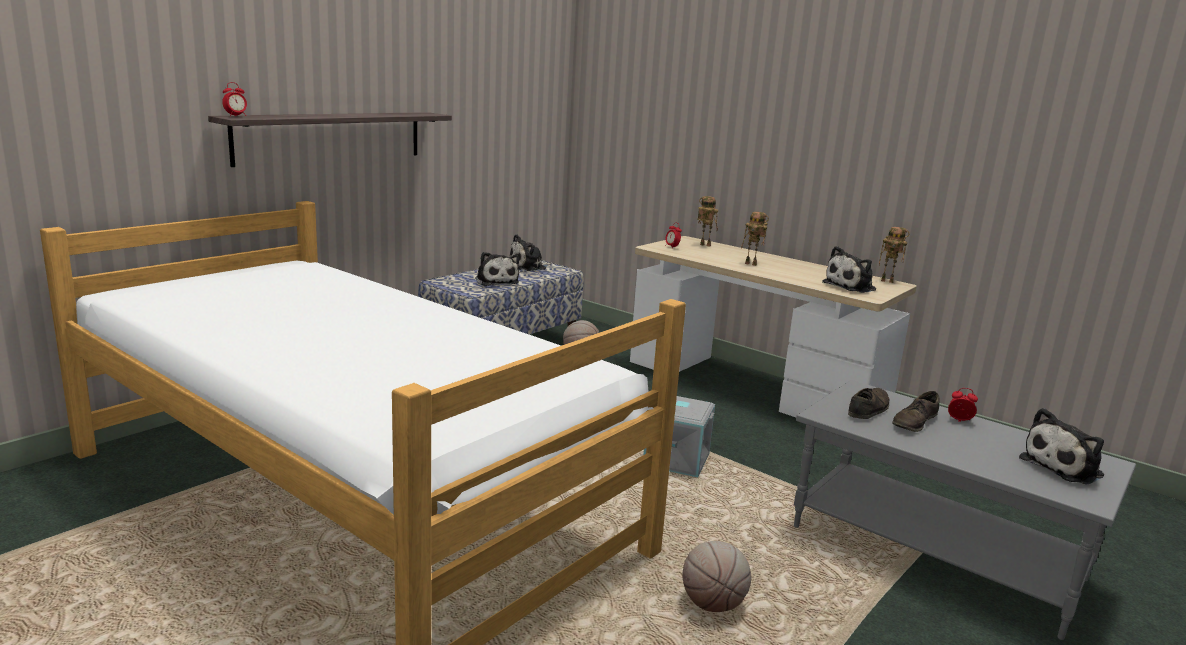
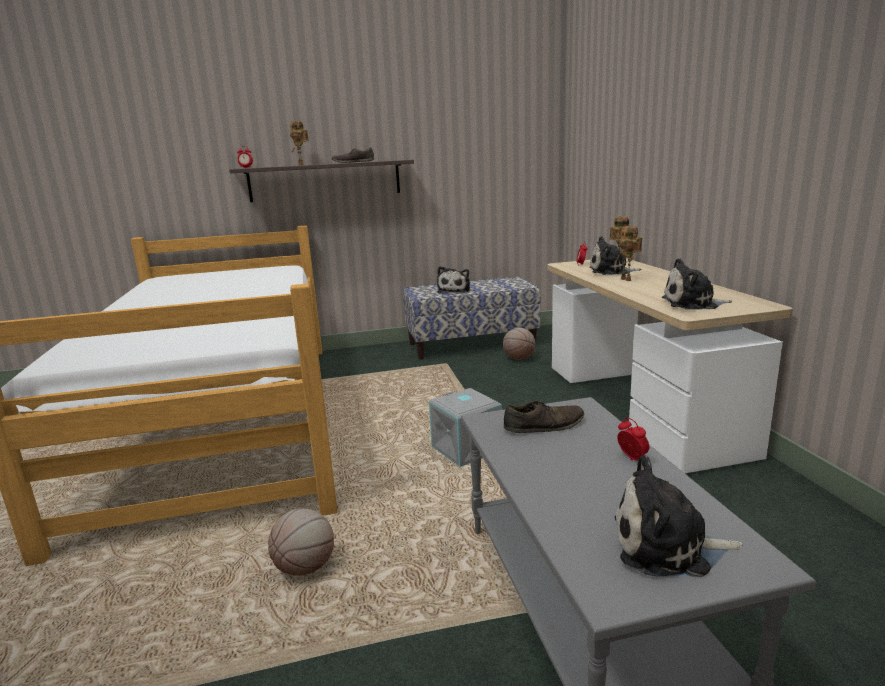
camera: 40 degrees right, 0 degrees up
(529, 266) = (502, 282): plush toy -> plush toy (611, 271)
(888, 281) = (759, 302): toy robot -> toy robot (302, 165)
(914, 422) = (570, 448): brown shoe -> brown shoe (353, 162)

